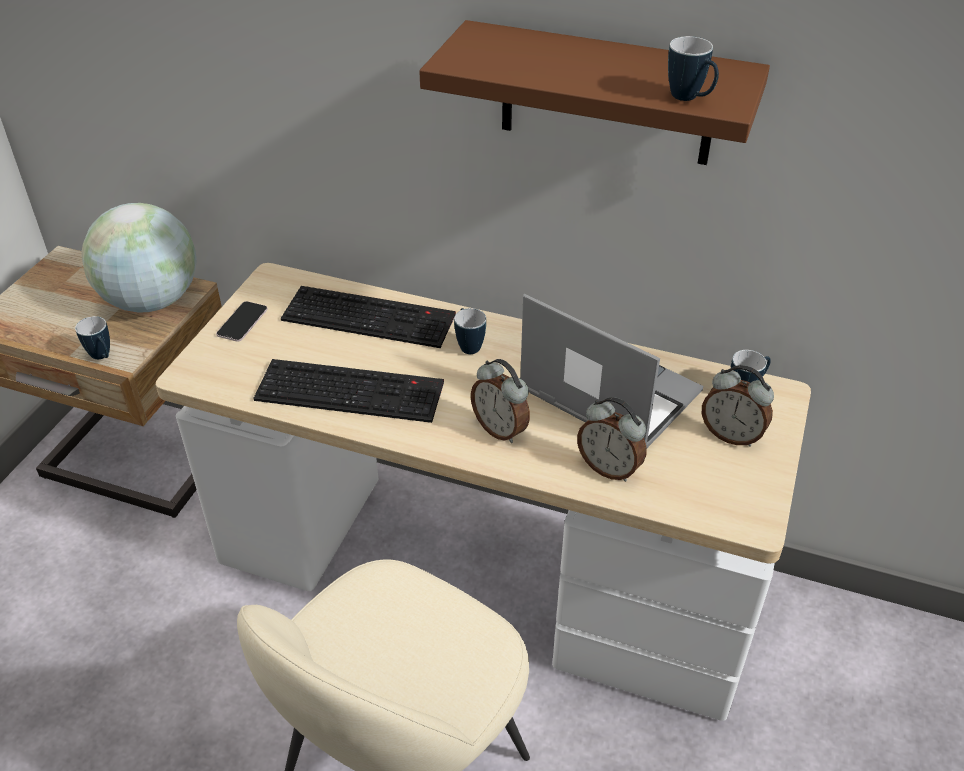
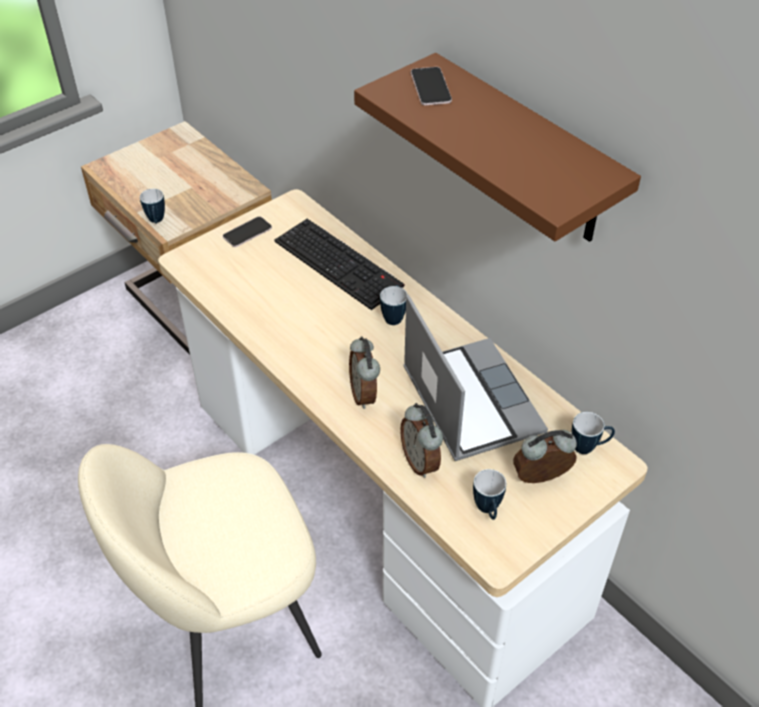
camera: 30 degrees right, 5 degrees up
(151, 301) = (216, 189): globe -> none
(352, 390) = (283, 318): keyboard -> none
(496, 47) = (430, 87): none -> phone
(690, 99) = (533, 187): mug -> mug (488, 511)
(731, 435) = (541, 479): alarm clock -> alarm clock turned 105 degrees clockwise

